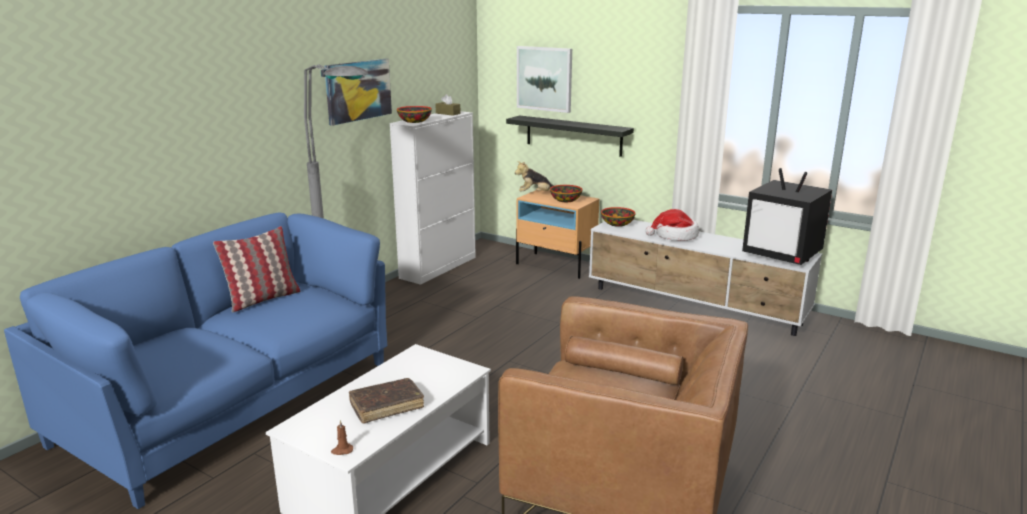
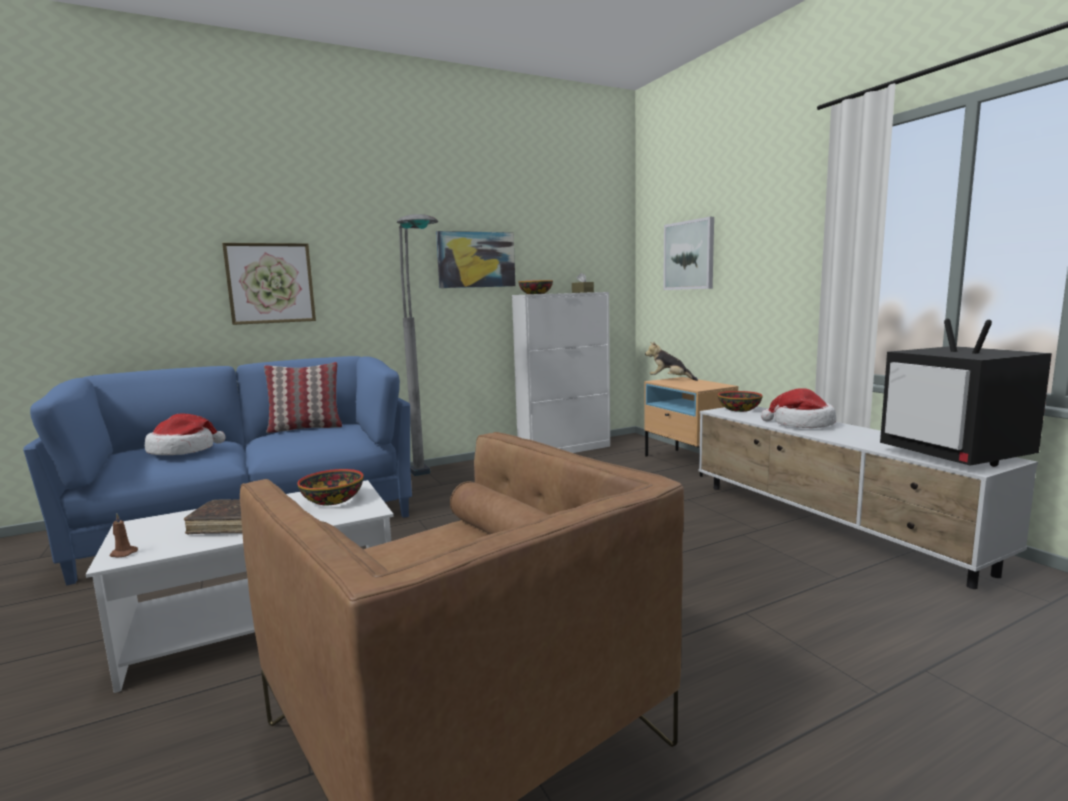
camera: 30 degrees right, 10 degrees down
(180, 144) = (270, 283): none -> picture
(189, 349) = (183, 450): none -> hat
(565, 200) = (694, 385): bowl -> bowl (332, 500)
(573, 135) = (715, 315): black shelf -> none

